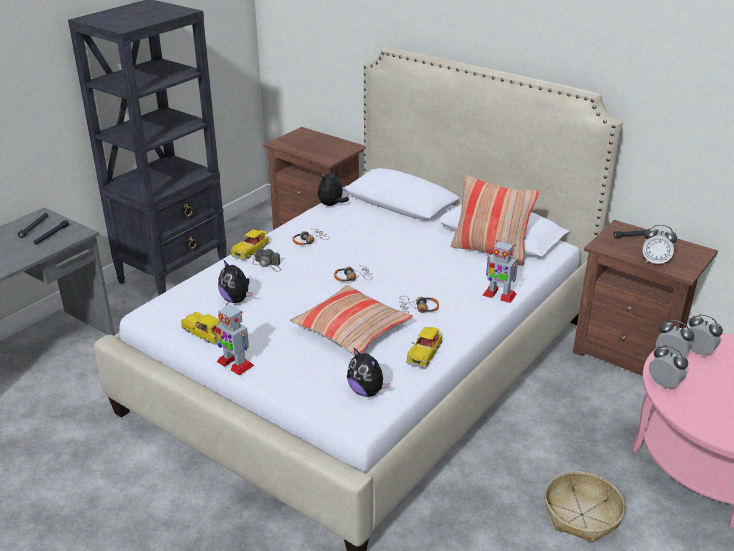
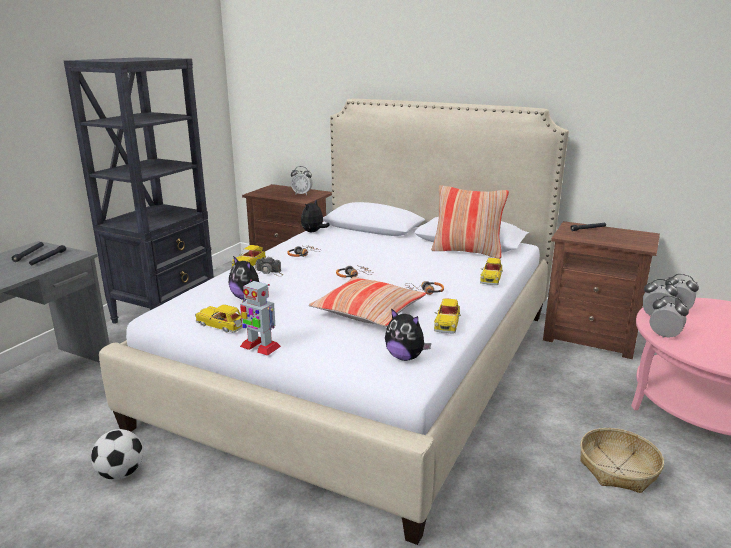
camera: 10 degrees left, 10 degrees down
(111, 458) = (121, 473): none -> football
(498, 295) = (491, 278): toy robot -> toy car
(655, 261) = (616, 242): alarm clock -> alarm clock (302, 194)

